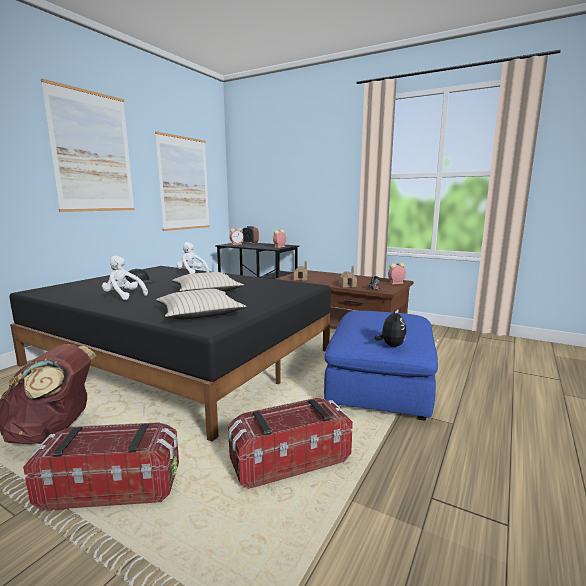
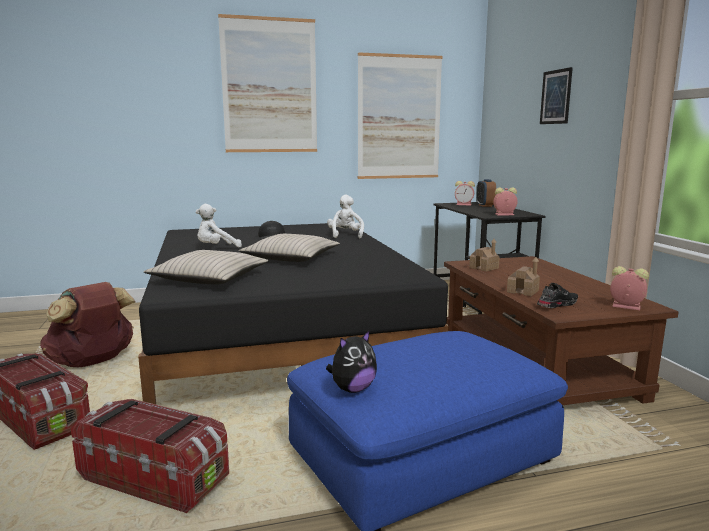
camera: 45 degrees right, 0 degrees up
(123, 296) = (216, 248): white plush toy -> white plush toy turned 105 degrees counterclockwise
(299, 174) = (555, 97): none -> picture

